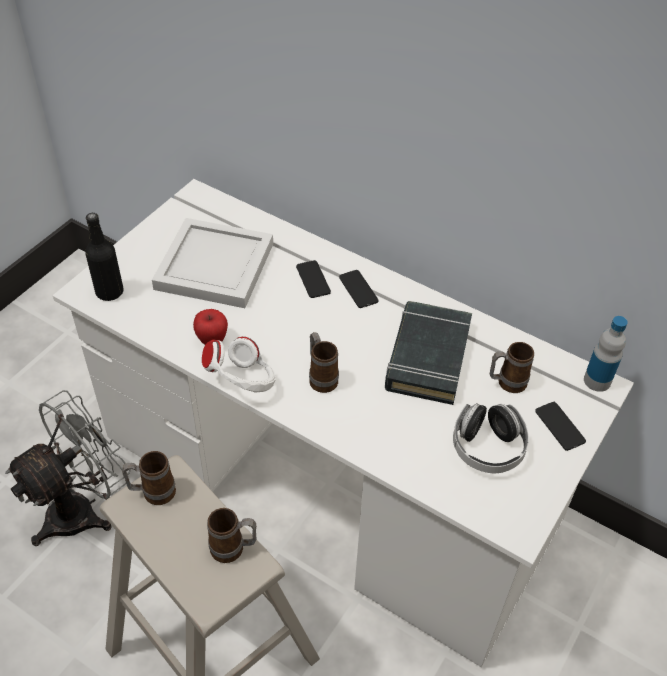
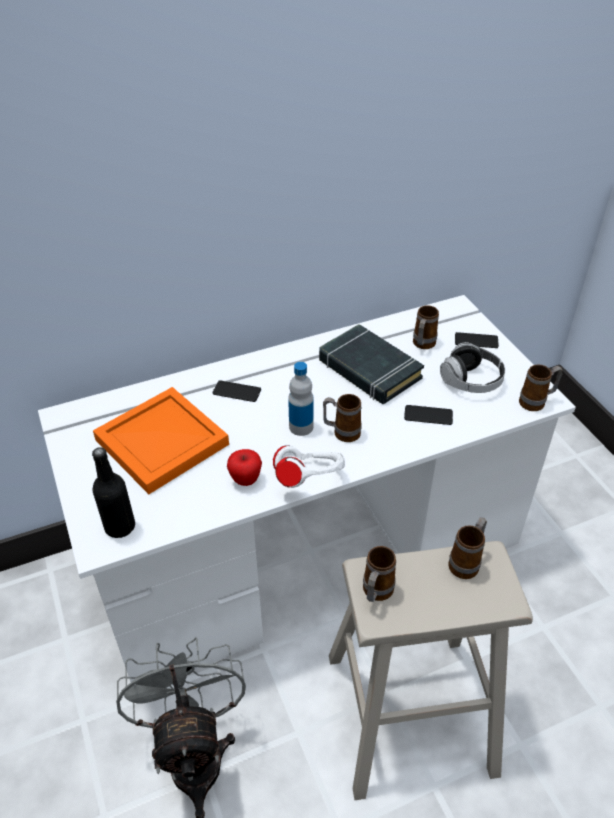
camera: 55 degrees left, 5 degrees down
(214, 265) = (159, 442): white tray -> orange tray
(358, 289) = (271, 373): phone -> phone (428, 415)
(505, 522) = (536, 402): none -> mug
(597, 381) = (451, 307): bottle -> bottle (301, 427)

